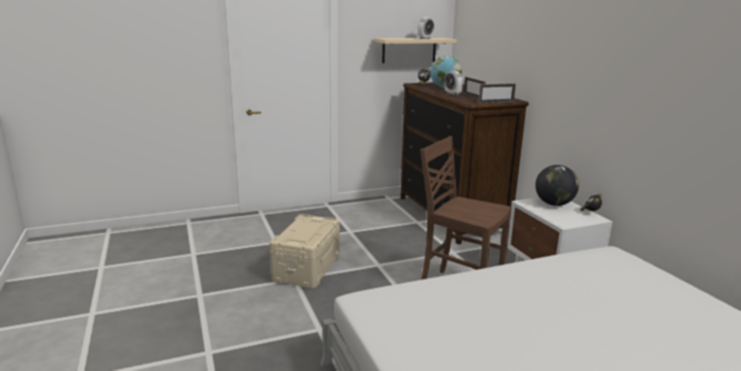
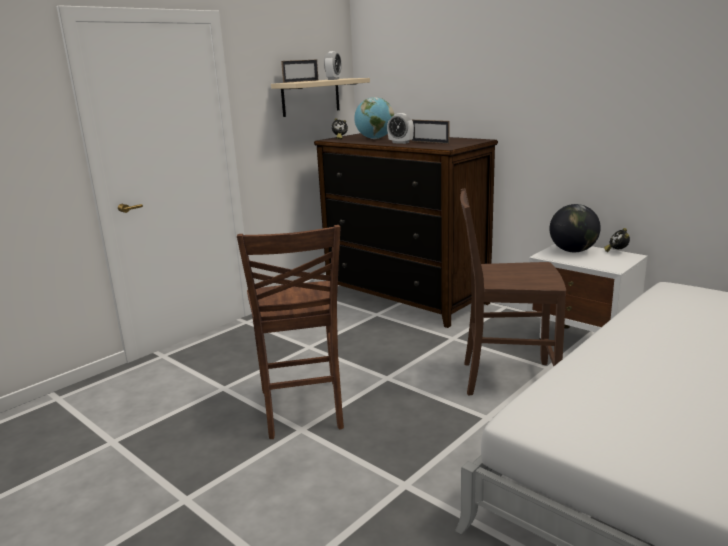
camera: 25 degrees left, 0 degrees up
(306, 268) = (302, 410): beige storage box -> brown chair
(496, 102) = (469, 144): picture frame -> picture frame (301, 81)

